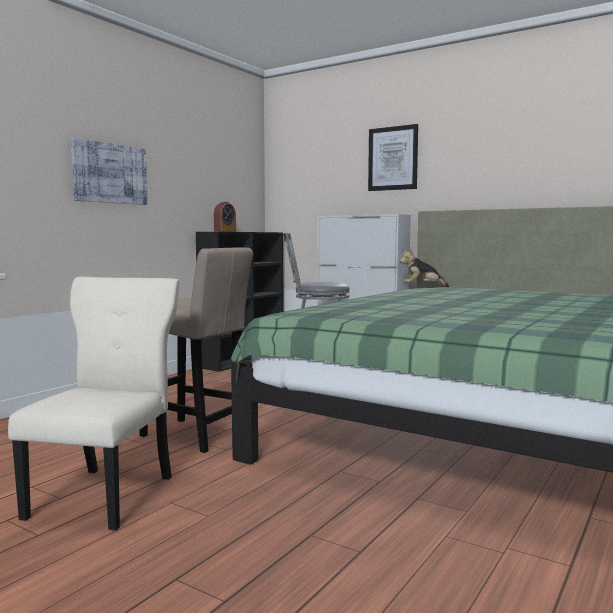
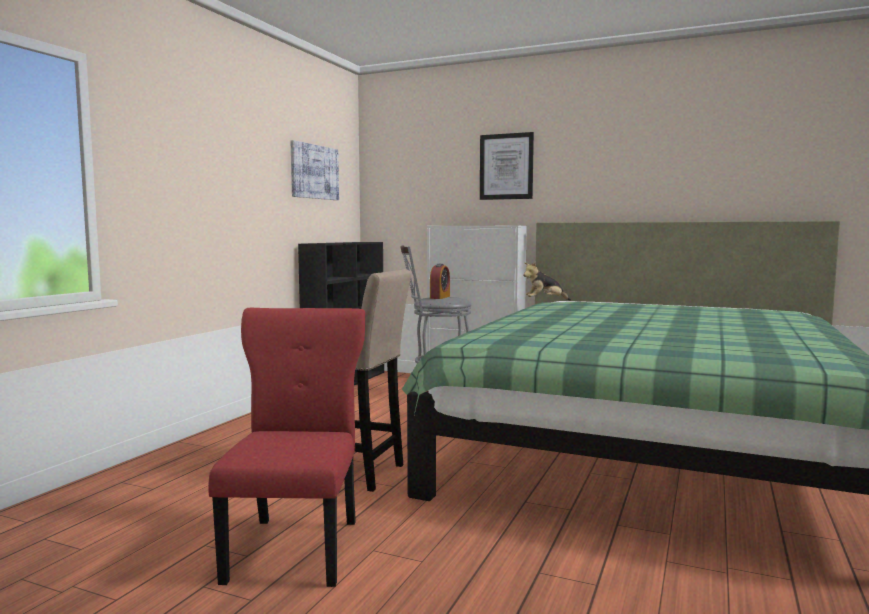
camera: 10 degrees left, 0 degrees up
(106, 494) = (297, 547): beige chair -> red chair
(110, 173) = (216, 181): picture -> picture (314, 172)
(225, 231) = (328, 242): alarm clock -> alarm clock (440, 297)

